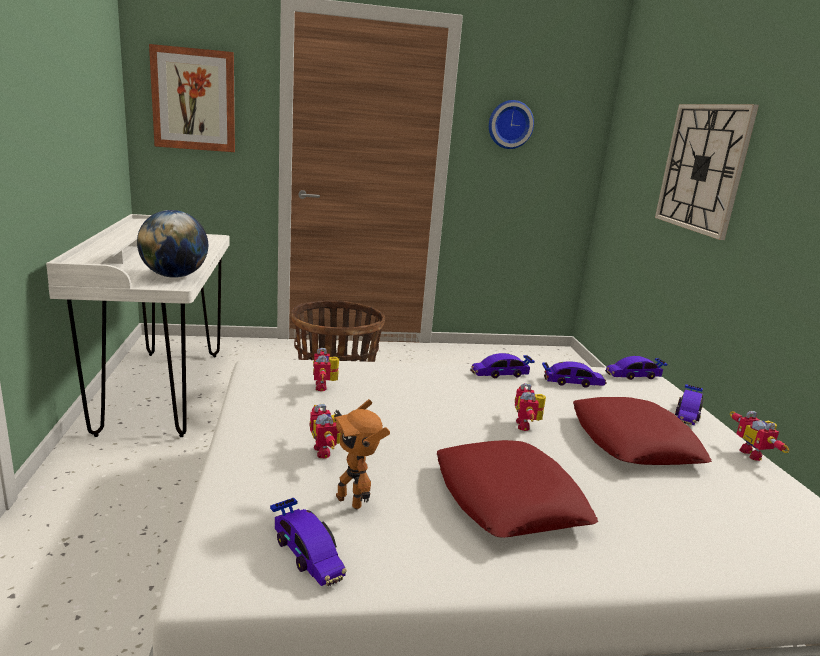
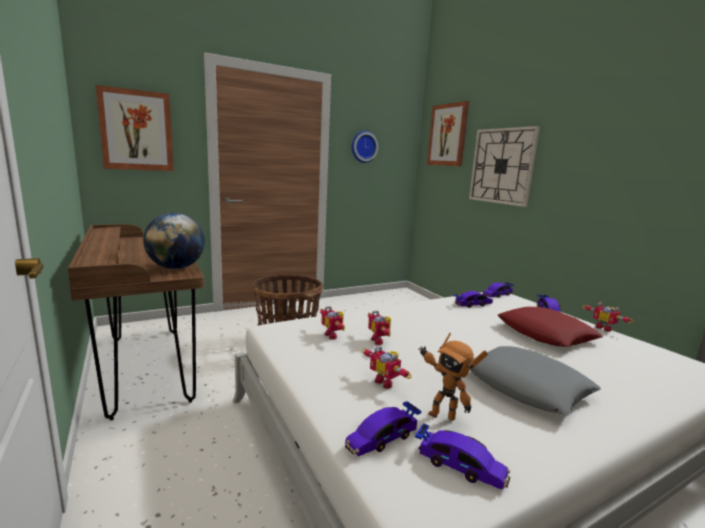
camera: 20 degrees left, 5 degrees down
(162, 390) = (147, 368): white desk -> brown desk
(500, 373) = (430, 306): toy car -> toy car (382, 438)
(509, 499) = (527, 386): red pillow -> grey pillow
(527, 425) = (483, 336): toy robot -> toy robot (380, 341)
(645, 110) = (448, 135): none -> picture

